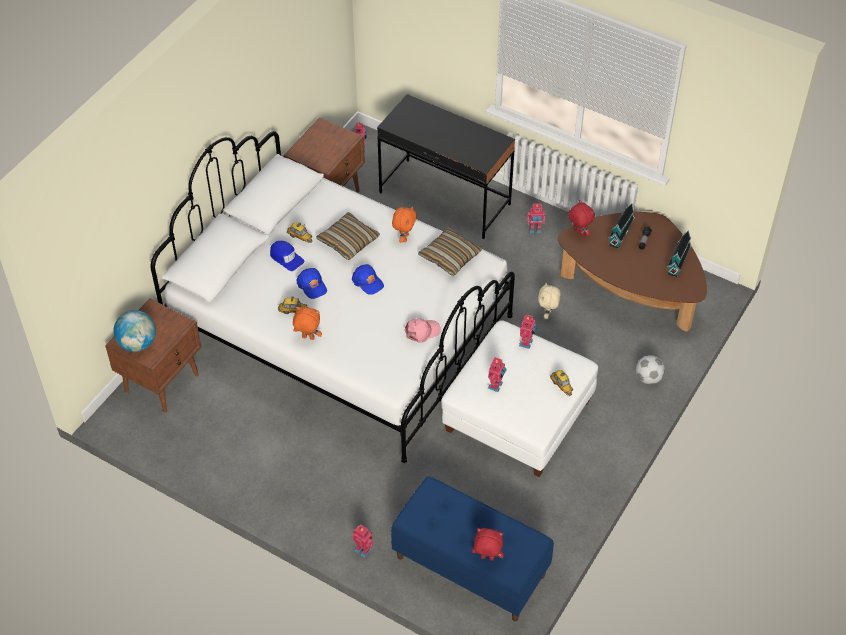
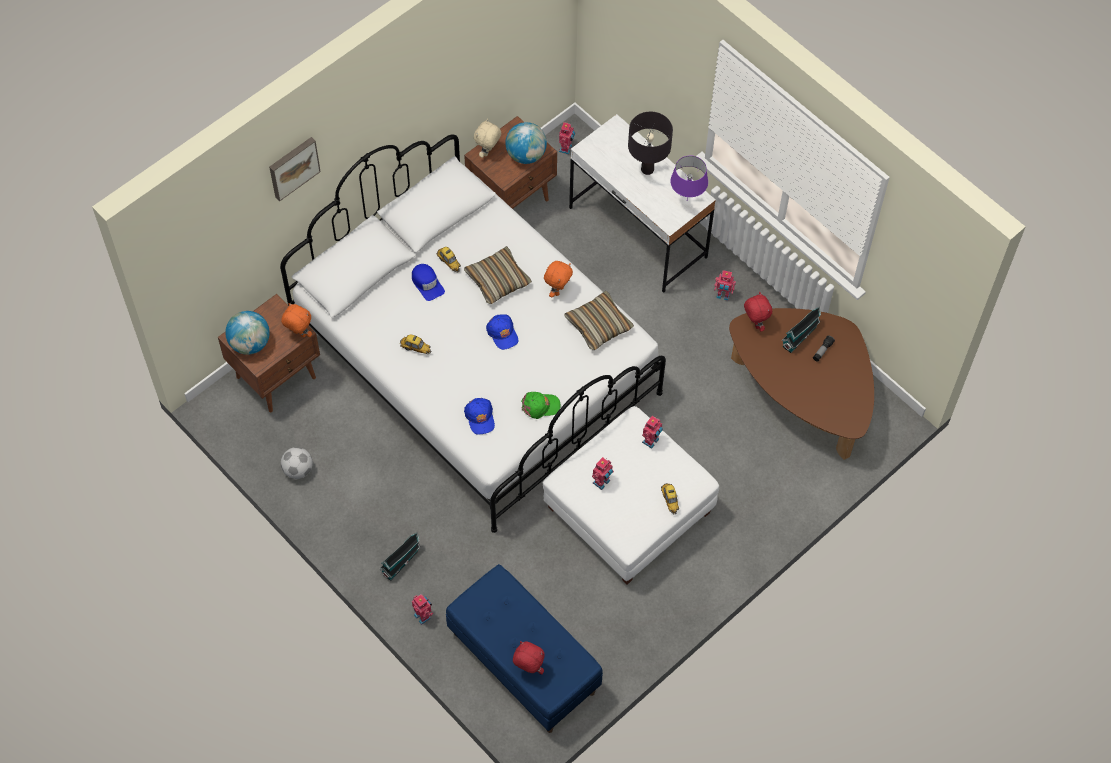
camera: 15 degrees right, 10 degrees up
(150, 158) = (293, 167): none -> picture
(307, 338) = (420, 383): orange plush toy -> orange plush toy (299, 334)
(312, 285) = (443, 323): blue cap -> blue cap (480, 417)
(337, 144) = (526, 155): none -> globe
(422, 331) = (540, 406): pink cap -> green cap
(445, 199) = (638, 233): black desk -> white desk
(448, 129) = (647, 169): none -> black table lamp
(490, 145) = (686, 201): none -> purple table lamp
(548, 314) = (701, 400): beige plush toy -> beige plush toy (488, 152)
(648, 378) = (782, 503): football -> football (298, 470)
(678, 261) = (850, 385): toy house -> toy house (401, 561)

